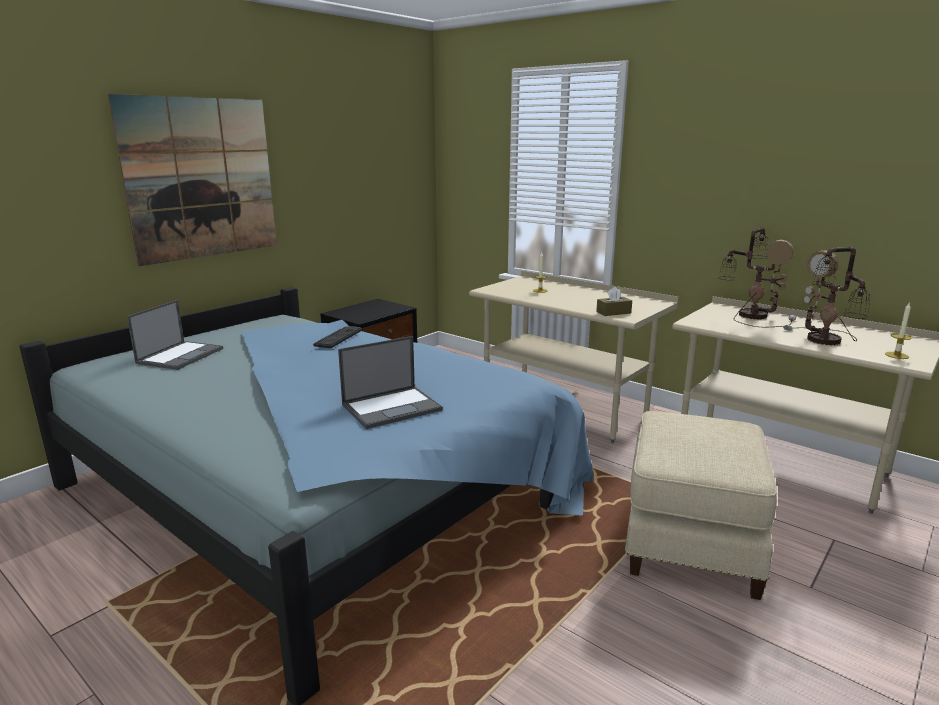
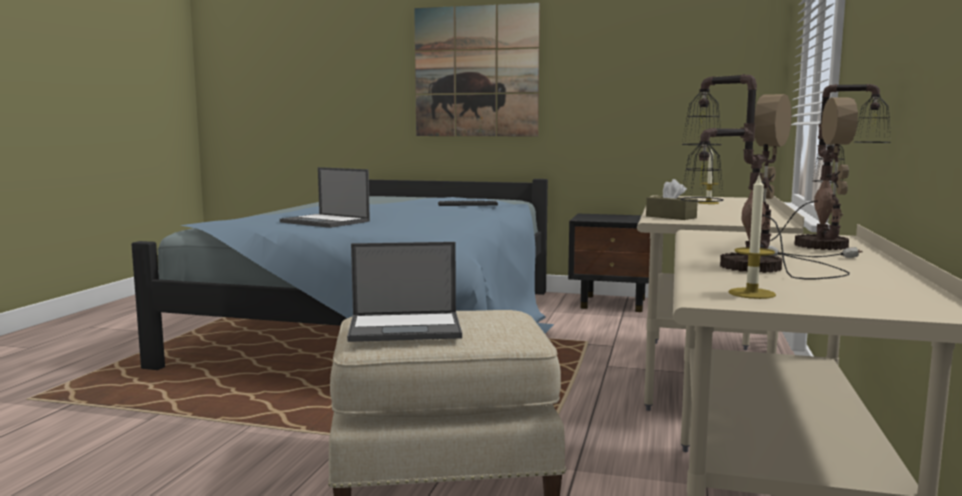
camera: 65 degrees right, 10 degrees down
(181, 355) = (390, 199): laptop -> laptop (406, 327)

